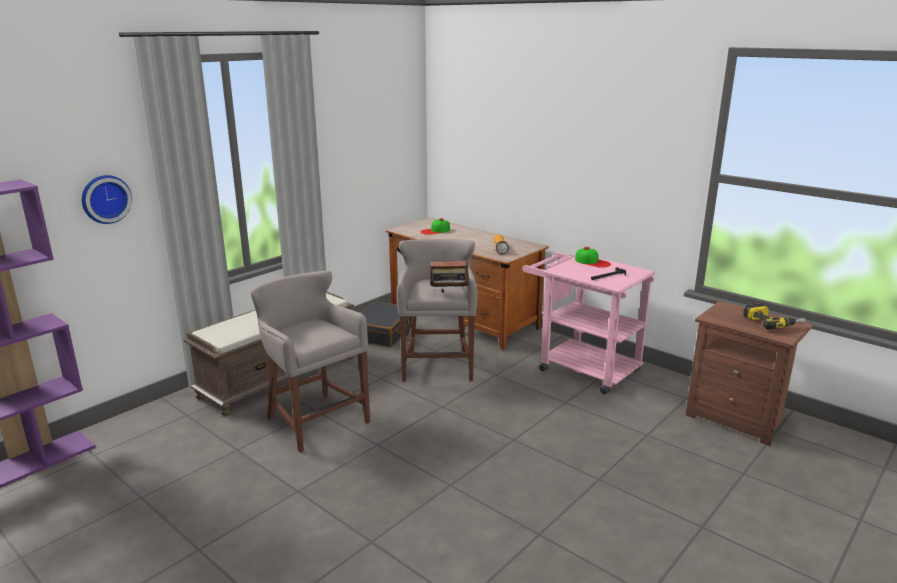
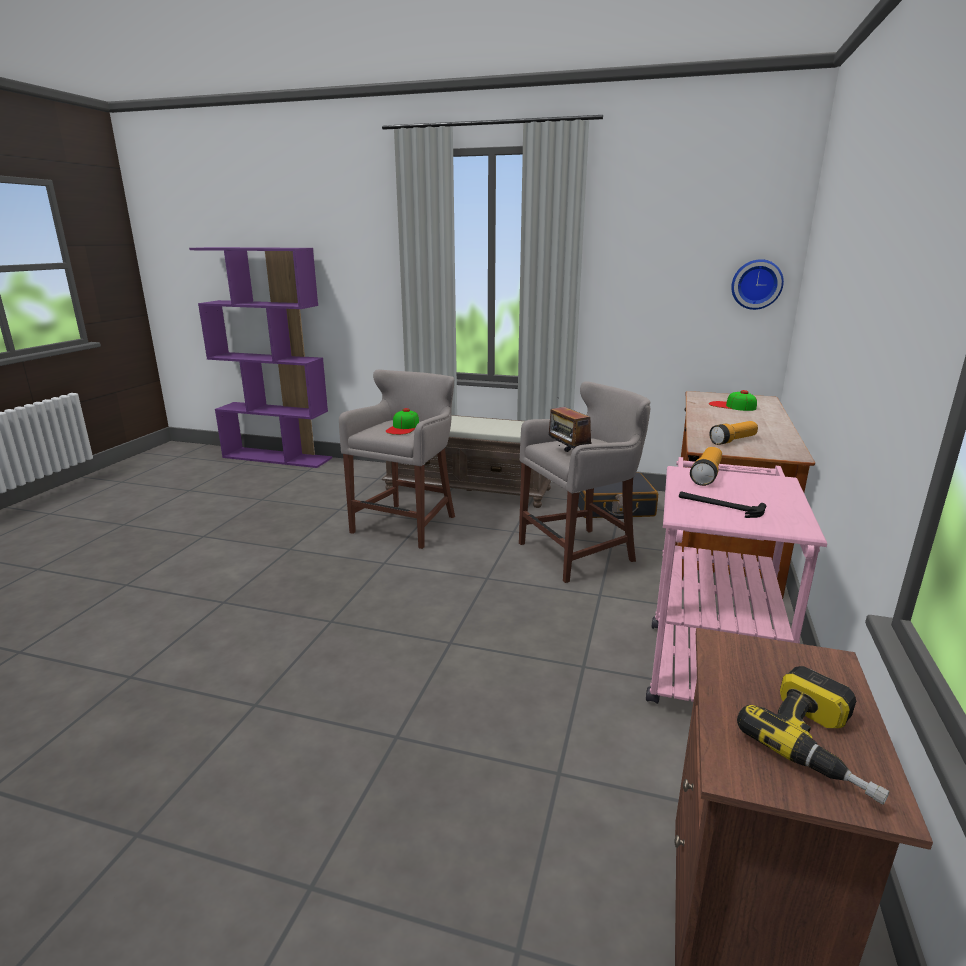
camera: 65 degrees right, 0 degrees up
(105, 198) = (370, 276): wall clock -> wall clock (756, 284)
(568, 267) = (706, 475): none -> flashlight
(592, 262) = (769, 488): cap -> cap (403, 428)

